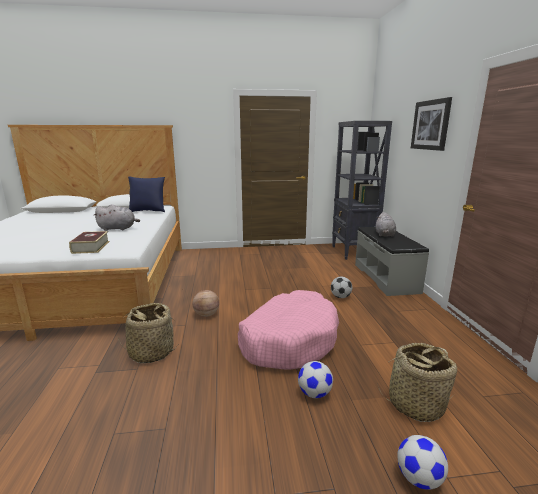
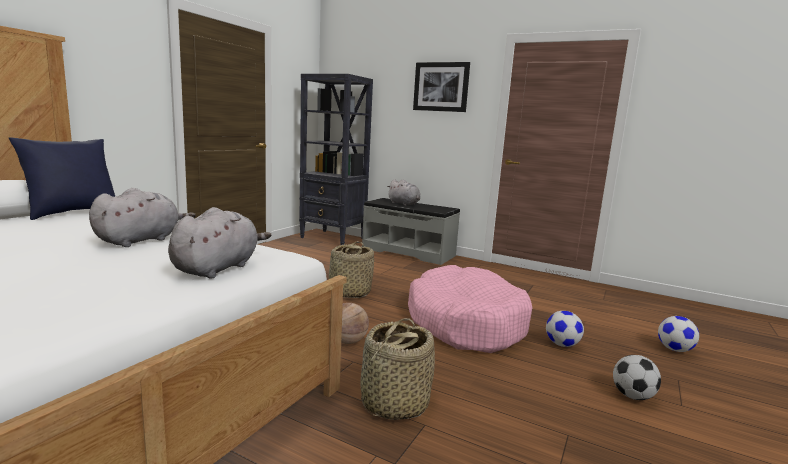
camera: 55 degrees left, 5 degrees down
(91, 247) = (218, 268): book -> grey plush toy
(340, 297) = (415, 277): football -> football (632, 396)
(415, 404) = (599, 319): basket -> basket (349, 292)

